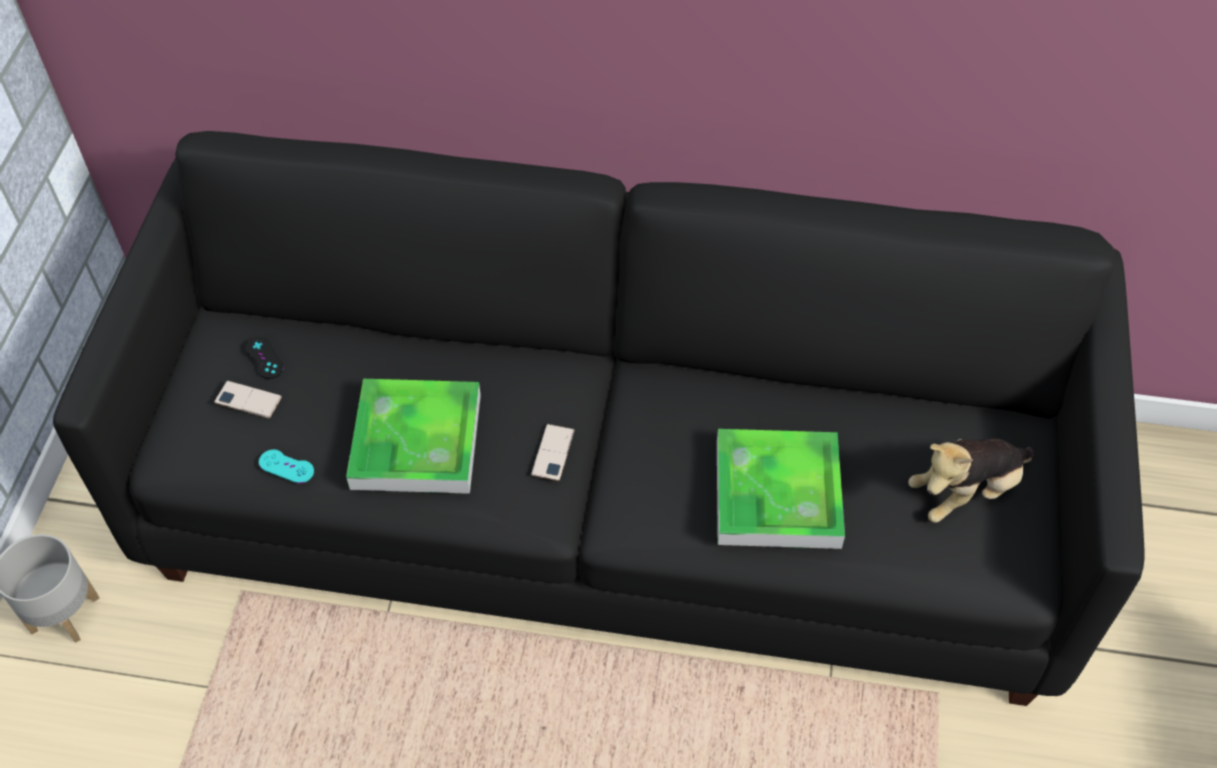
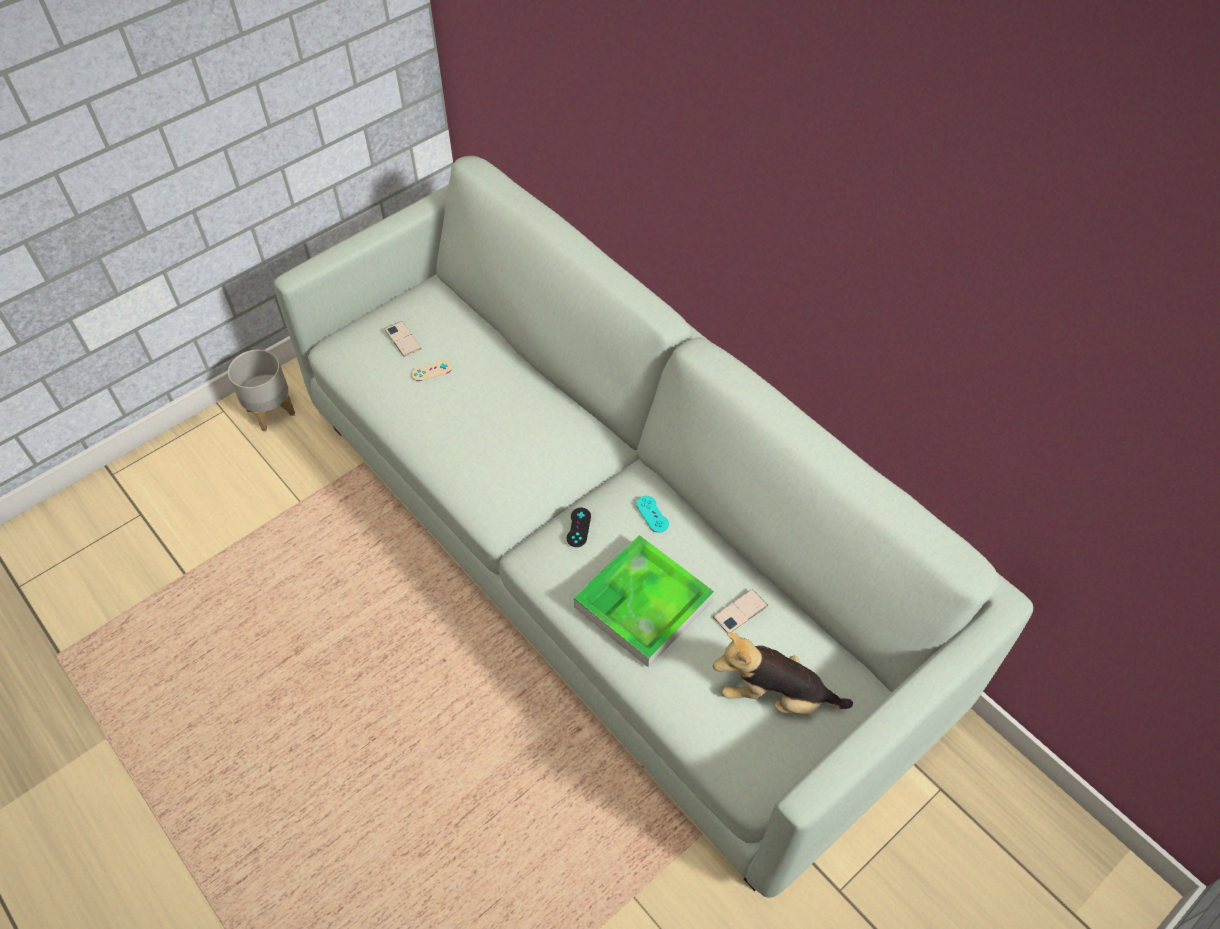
camera: 40 degrees right, 0 degrees up
(264, 358) = (434, 321): black game controller -> black game controller (578, 527)
(286, 466) = (386, 390): turquoise game controller -> turquoise game controller (652, 514)
(319, 412) = (431, 370): none -> beige game controller
(416, 441) = (466, 423): tray -> none
(553, 452) = (536, 483): phone -> phone (740, 611)
(609, 500) = (611, 556): black sofa -> white sofa

